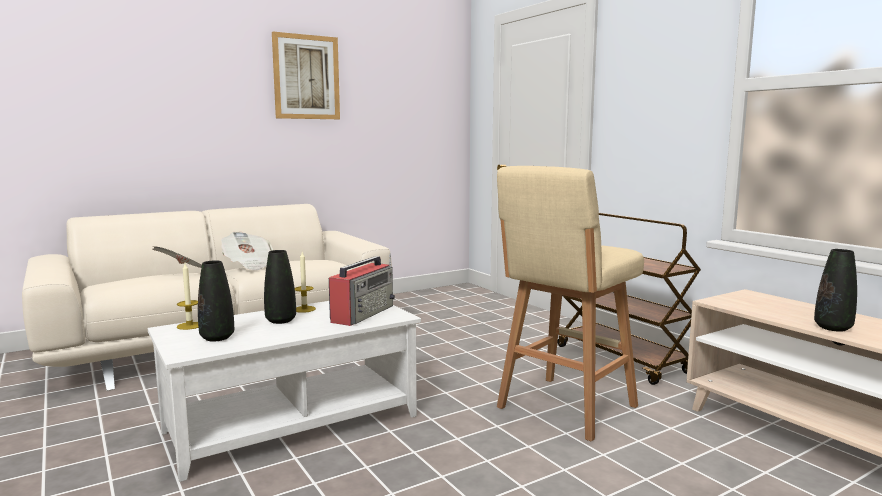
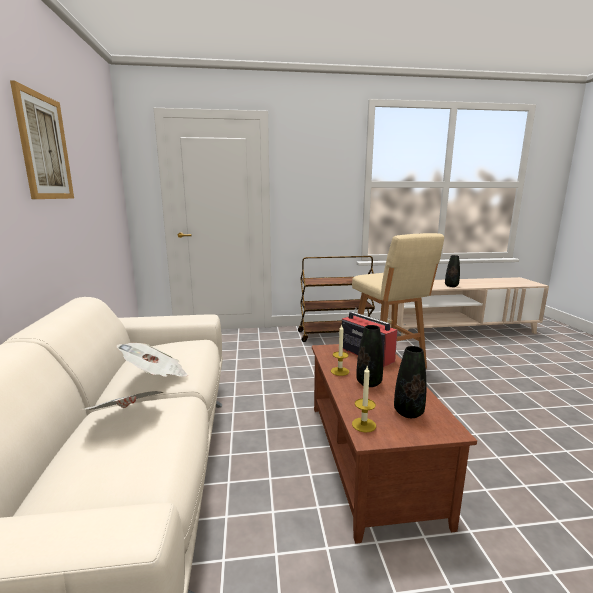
camera: 65 degrees left, 5 degrees up
(292, 423) = (368, 457): white coffee table -> brown coffee table

